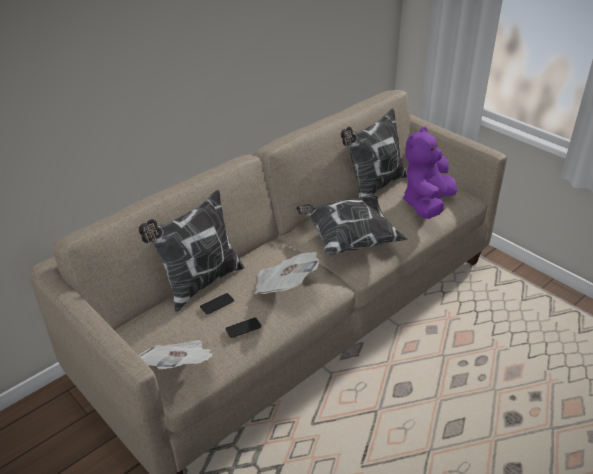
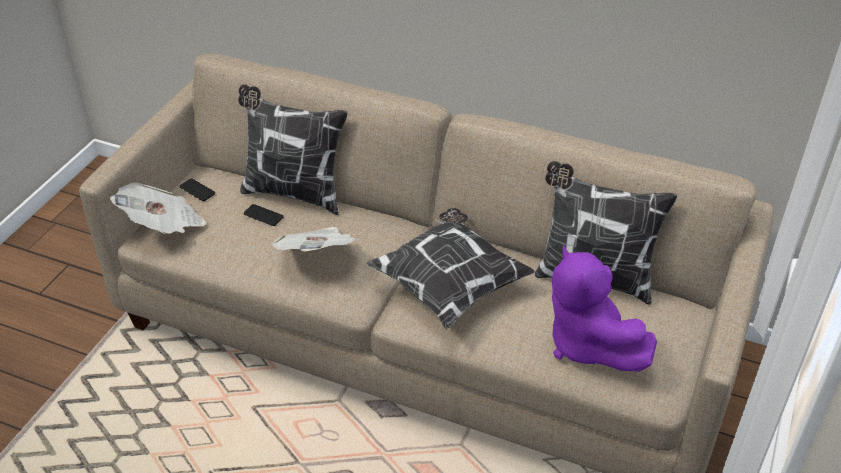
camera: 65 degrees right, 5 degrees up
(243, 328) = (235, 248): phone -> phone (197, 190)
(427, 204) = (587, 344): purple plush toy -> purple plush toy turned 120 degrees counterclockwise

